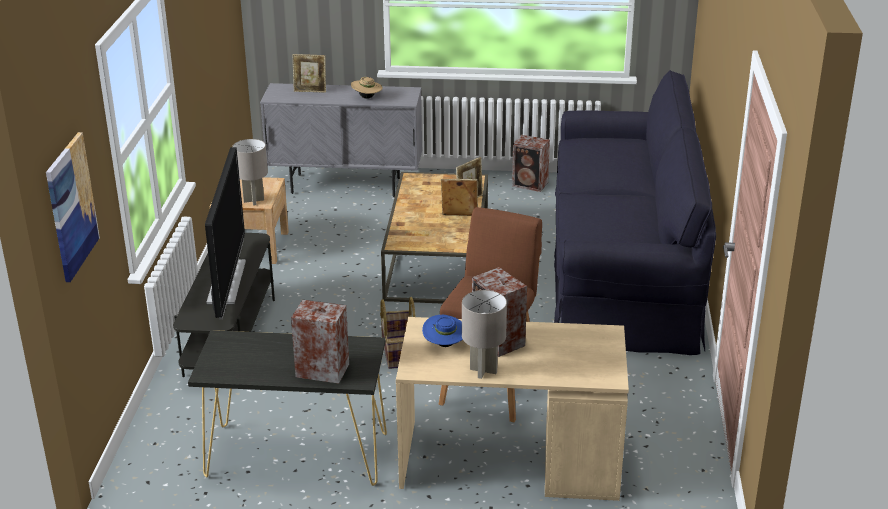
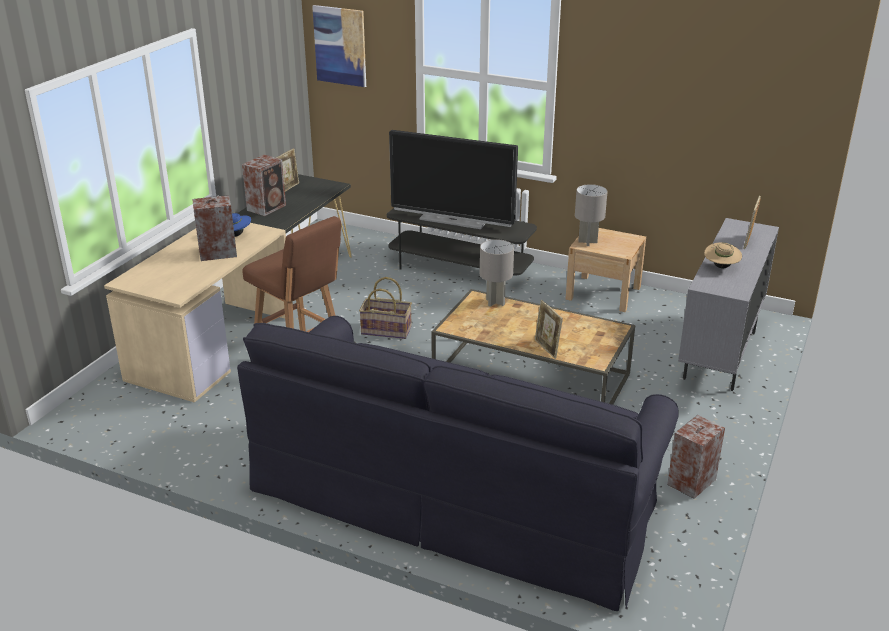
camera: 110 degrees right, 0 degrees up
(459, 216) = (514, 336): picture frame -> picture frame (289, 188)
(483, 371) = (189, 242): grey table lamp -> grey table lamp (495, 302)

